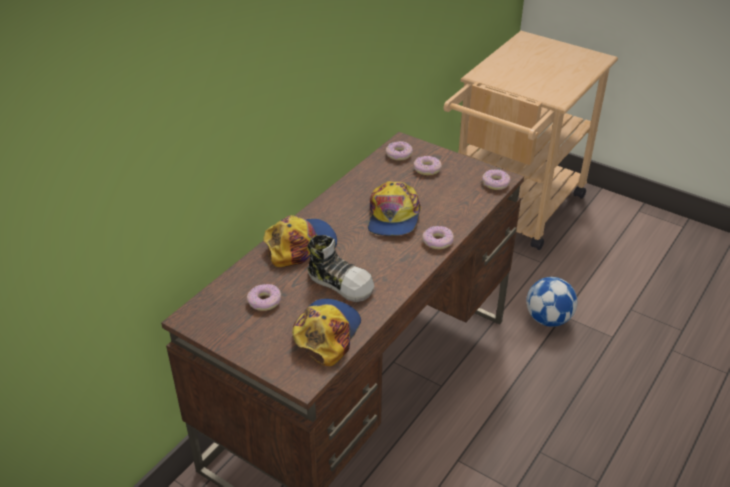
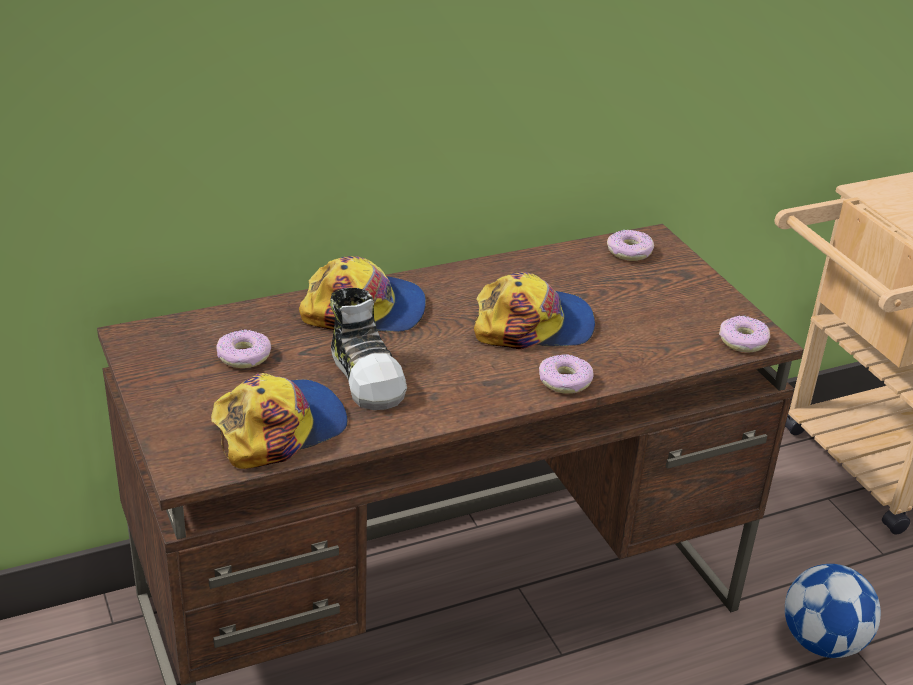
camera: 30 degrees right, 5 degrees down
(393, 216) = (533, 325): cap -> cap turned 135 degrees counterclockwise
(427, 169) = (652, 284): donut -> none

